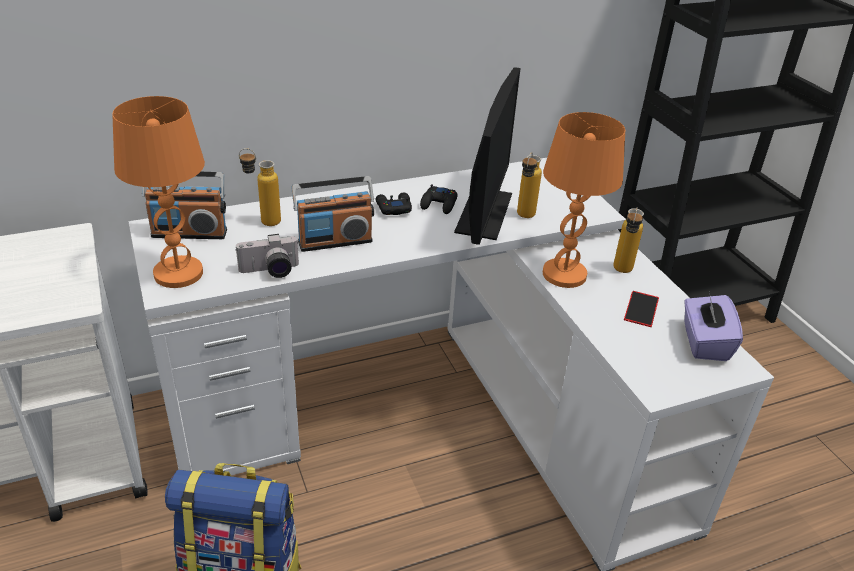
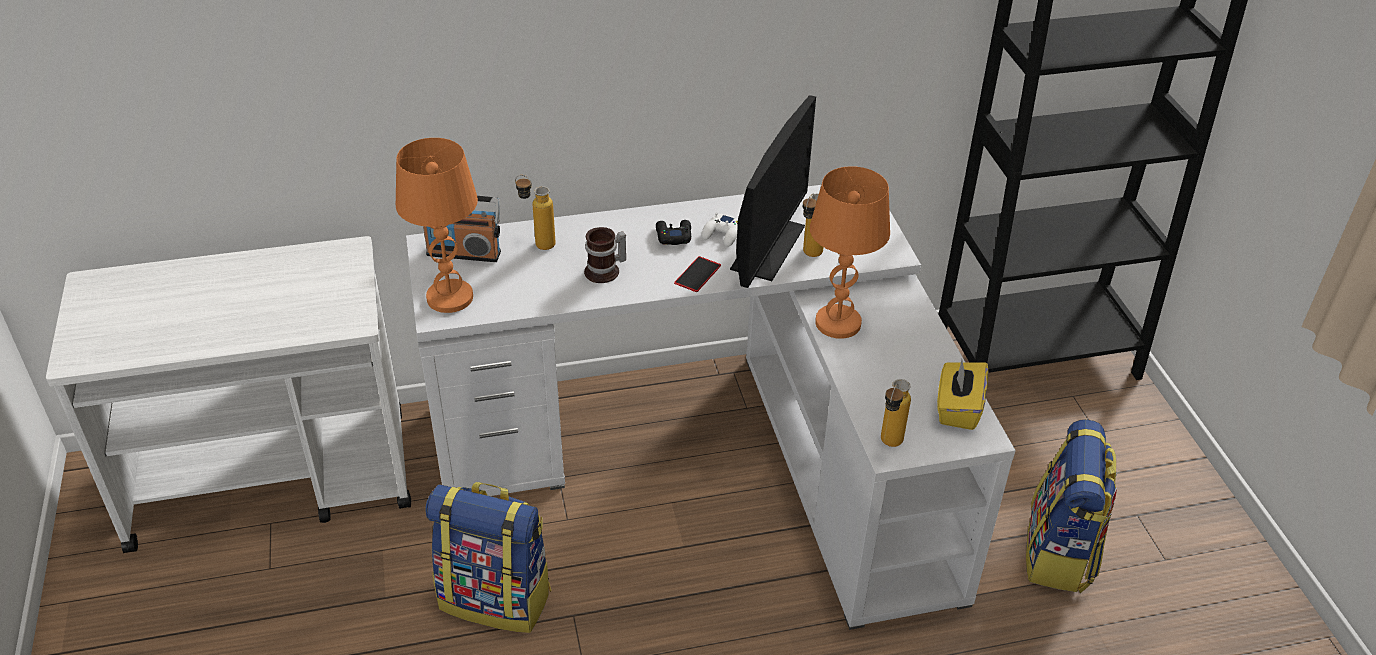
camera: 10 degrees right, 5 degrees up
(270, 271) = (537, 301): camera -> none
(335, 241) = (606, 272): radio -> mug
(439, 204) = (723, 234): black game controller -> white game controller
(621, 272) = (900, 325): bottle -> bottle (888, 446)
(641, 309) = (906, 367): phone -> phone (697, 274)
(704, 342) = (957, 408): purple tissue box -> yellow tissue box
(764, 476) = (1060, 553): none -> backpack

